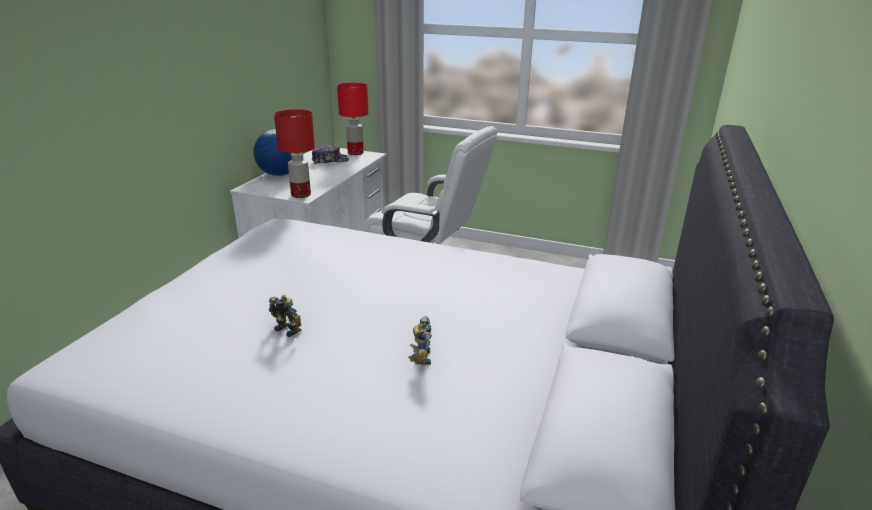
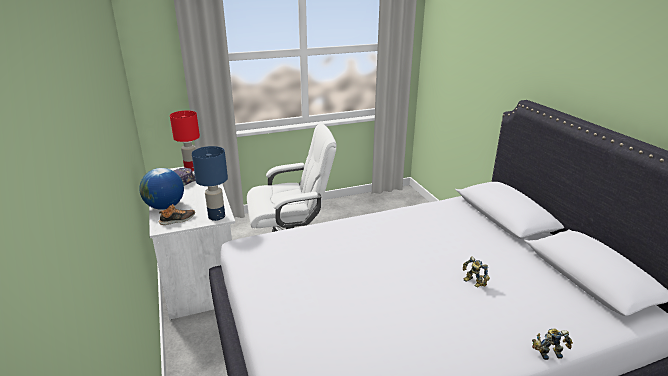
camera: 40 degrees left, 0 degrees up
(268, 187) = (177, 220): none -> shoe
(289, 328) = (388, 306): toy robot -> toy robot (548, 352)
(300, 195) = (216, 217): red table lamp -> blue table lamp

